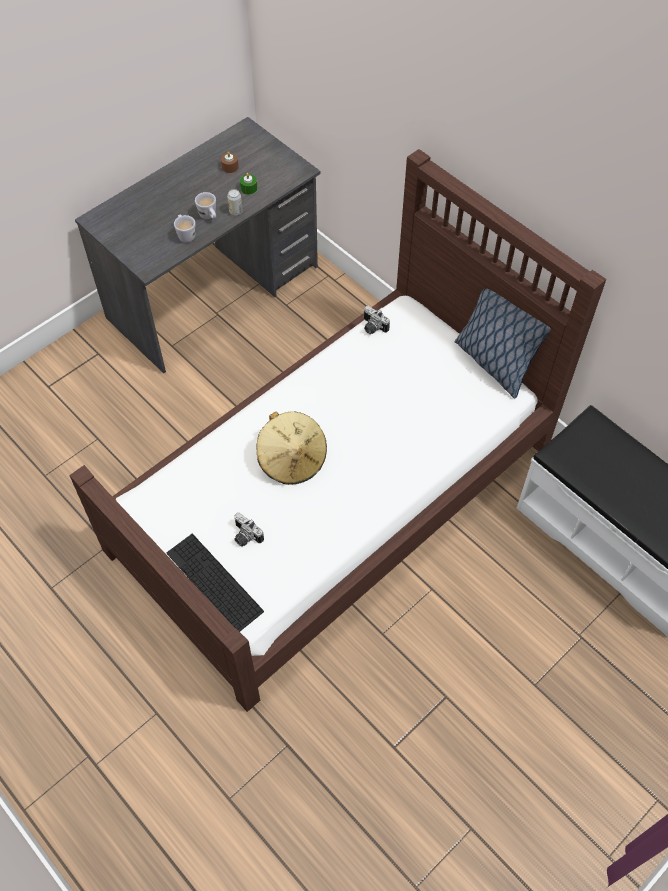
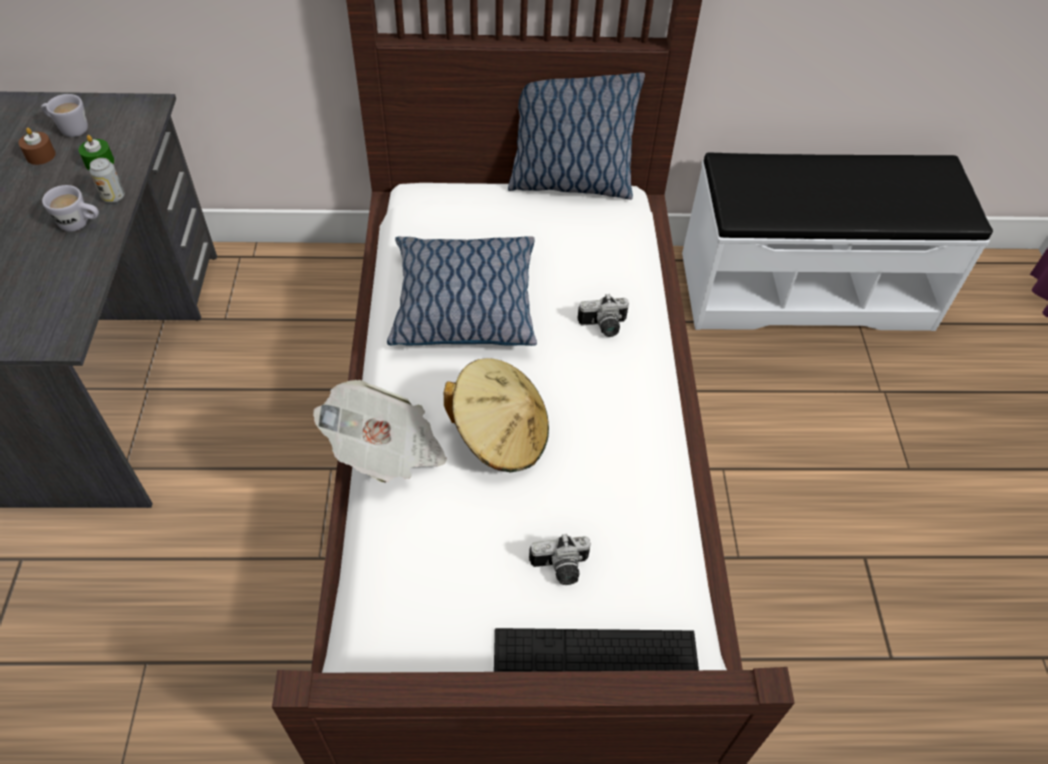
camera: 50 degrees left, 5 degrees down
(185, 234) = (70, 265): white mug -> white mug (70, 129)
(239, 424) = (386, 450): none -> newspaper
(353, 385) = (463, 305): none -> pillow
(372, 327) = (408, 235): camera -> camera (603, 327)

